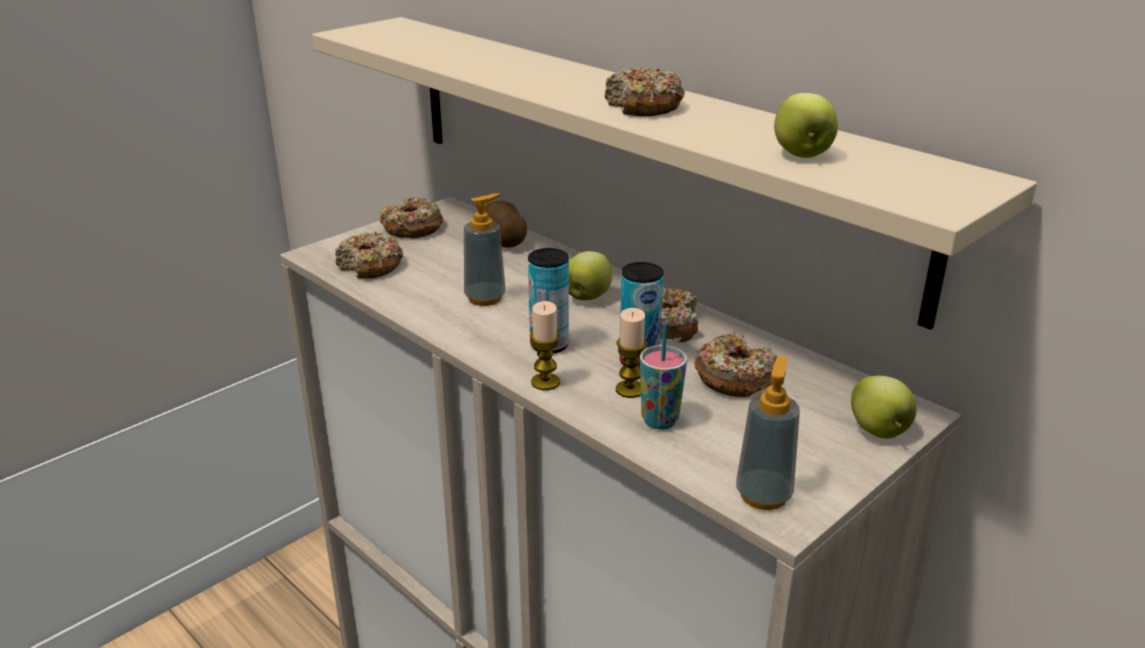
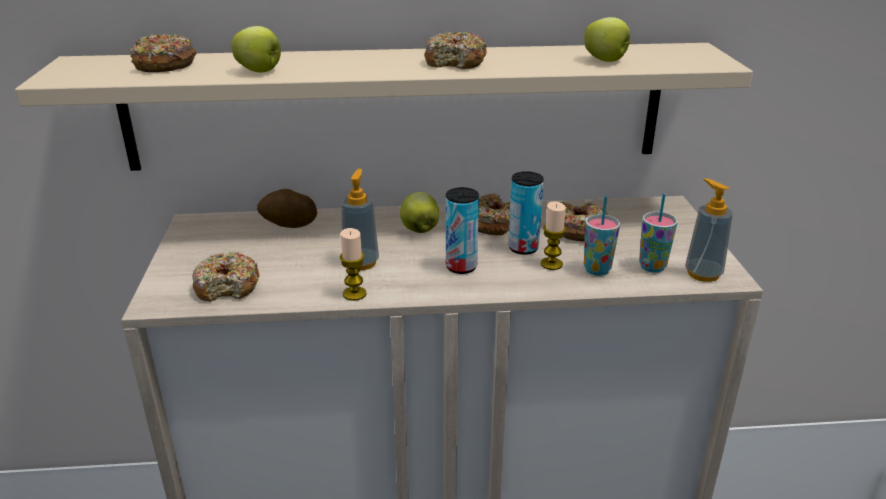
camera: 50 degrees left, 0 degrees up
(412, 228) = (198, 247): donut -> donut (164, 65)
(545, 382) = (505, 287): candle -> candle (354, 294)
(723, 453) = (652, 267): none -> cup
(879, 432) = (678, 220): apple -> apple (260, 71)

